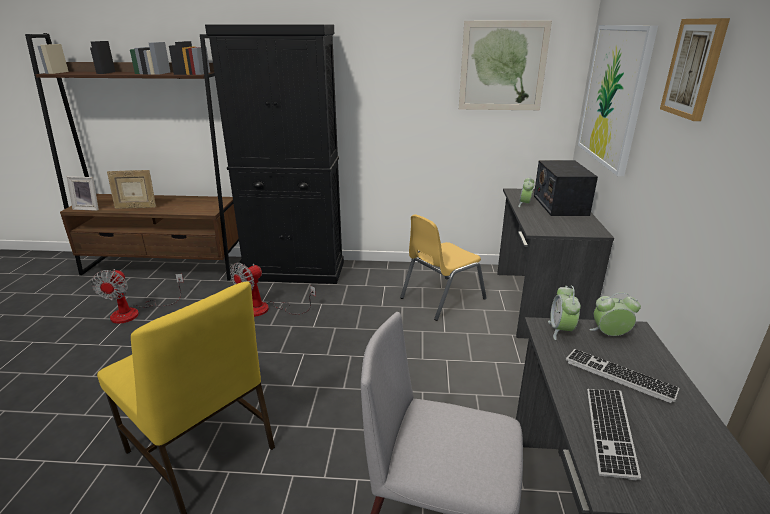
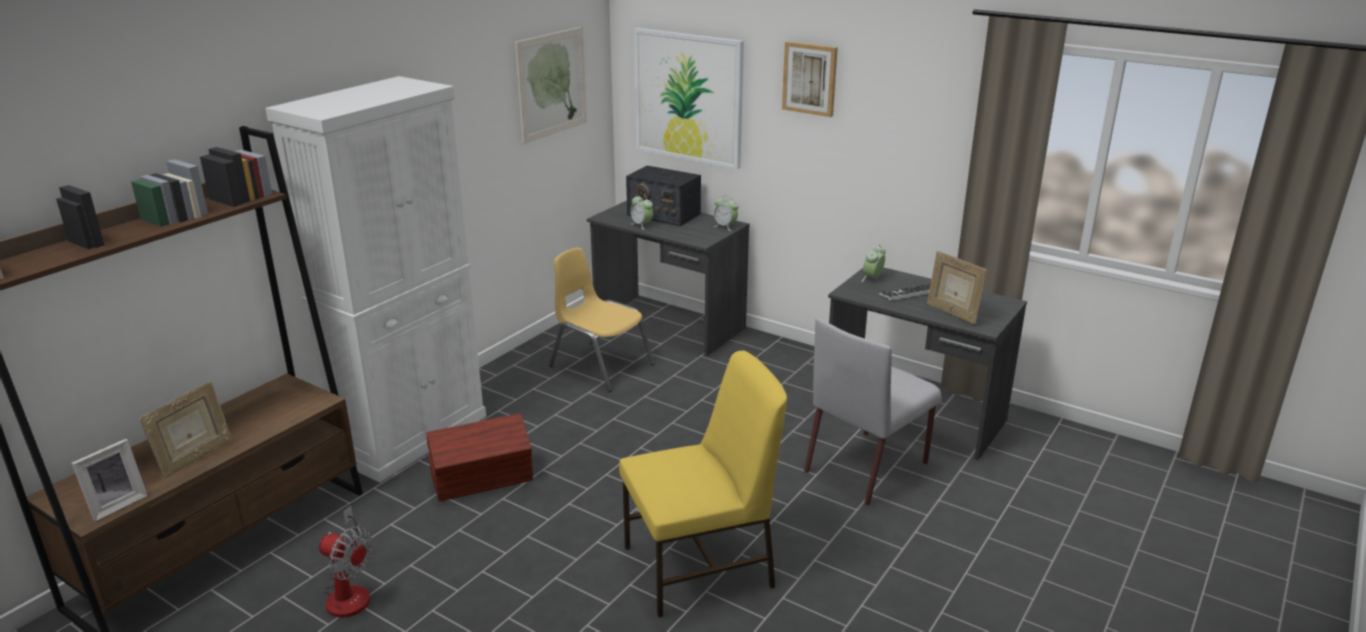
camera: 60 degrees left, 0 degrees up
(265, 309) = (483, 479): fan -> brown storage box
(295, 271) = (412, 436): black cabinet -> white cabinet
(441, 298) = (600, 365): yellow chair -> yellow chair turned 135 degrees clockwise
(561, 330) = (855, 289): alarm clock -> alarm clock (725, 226)
(610, 432) = (952, 313): keyboard -> picture frame

